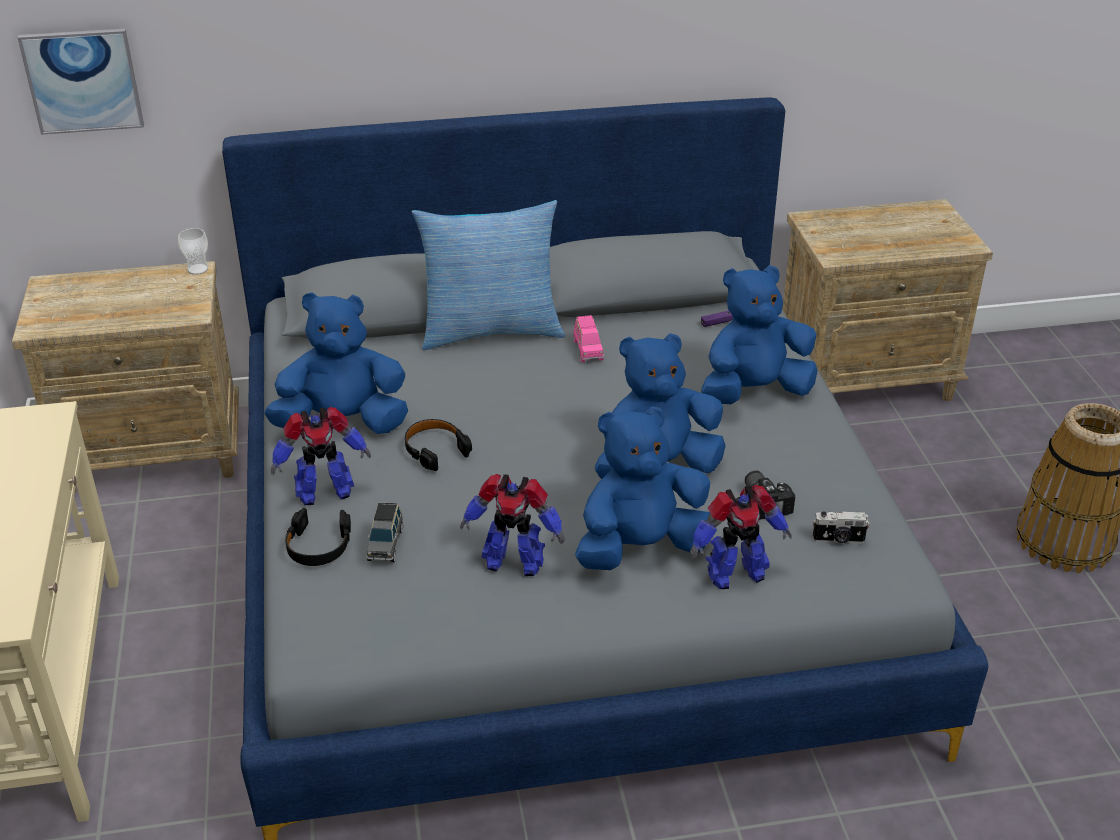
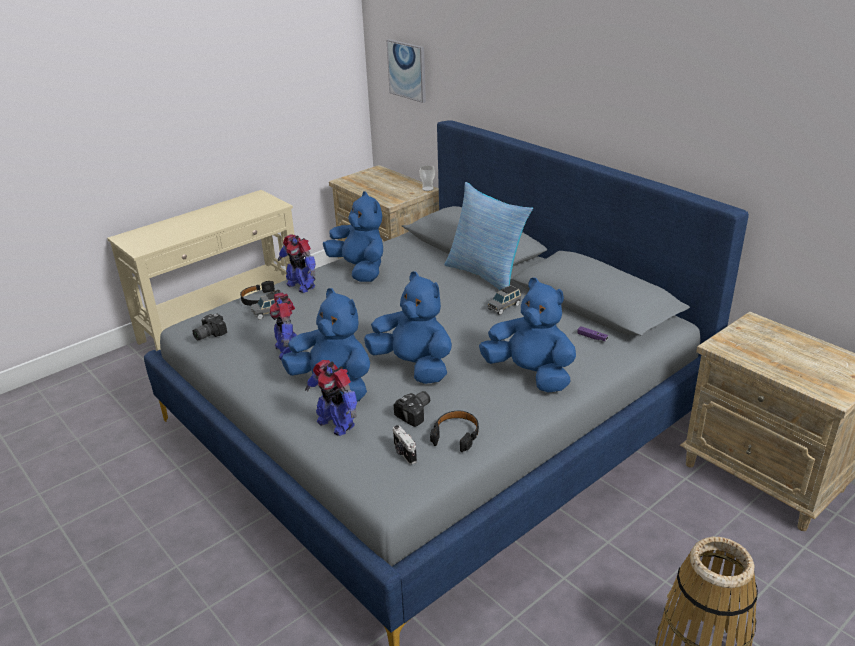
camera: 60 degrees right, 5 degrees down
(375, 630) = (208, 334): none -> camera
(435, 449) = (360, 298): black headphones -> black headphones (456, 435)
(588, 350) = (504, 307): pink toy car -> grey toy car

